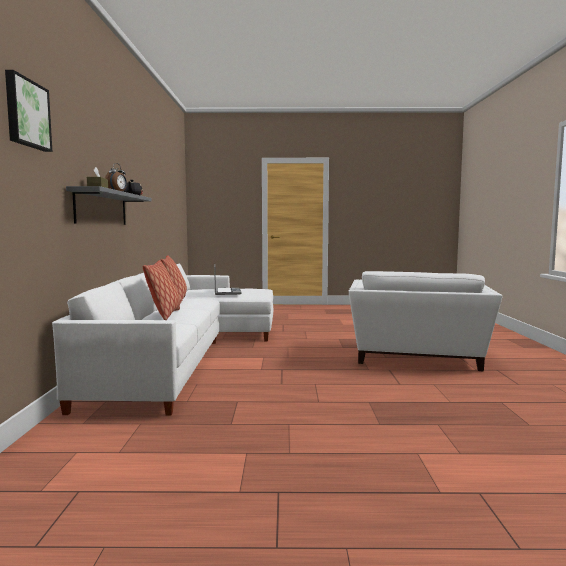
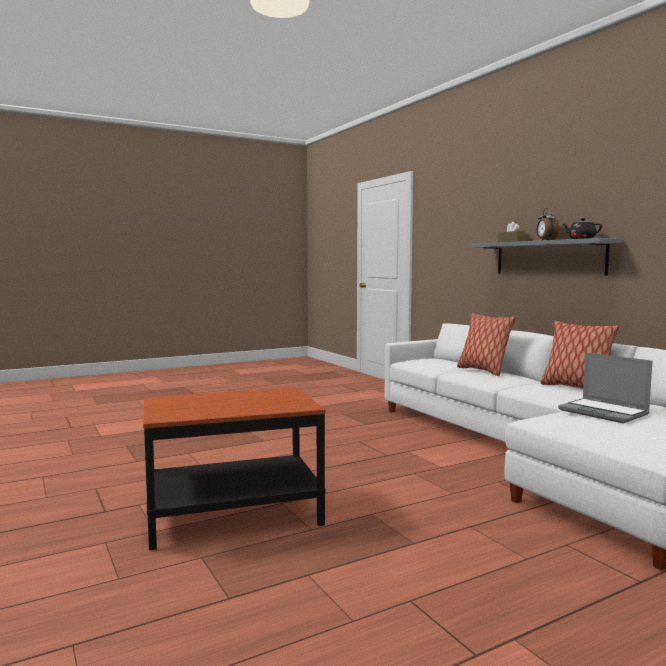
camera: 150 degrees right, 0 degrees up
(26, 113) = (458, 204): picture -> none
(416, 357) = (233, 514): white armchair -> side table

